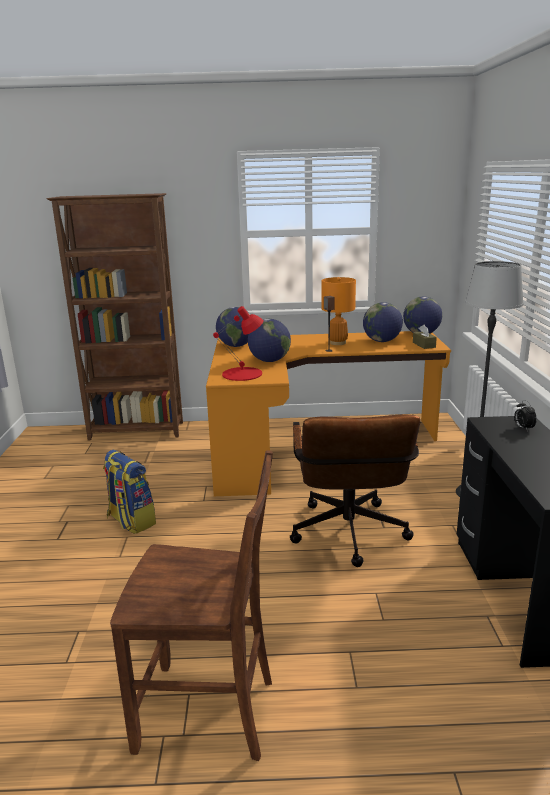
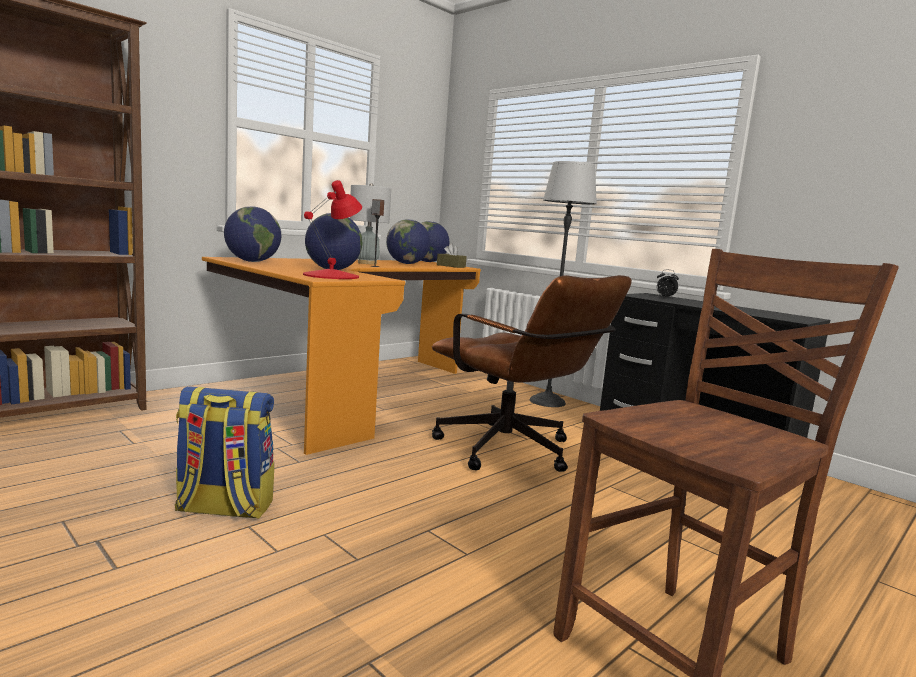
camera: 45 degrees left, 10 degrees down
(338, 343) = (367, 263): orange table lamp -> grey table lamp

